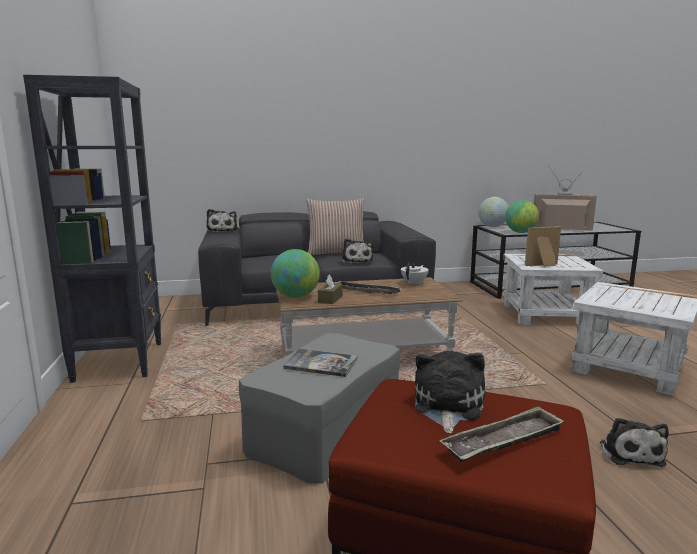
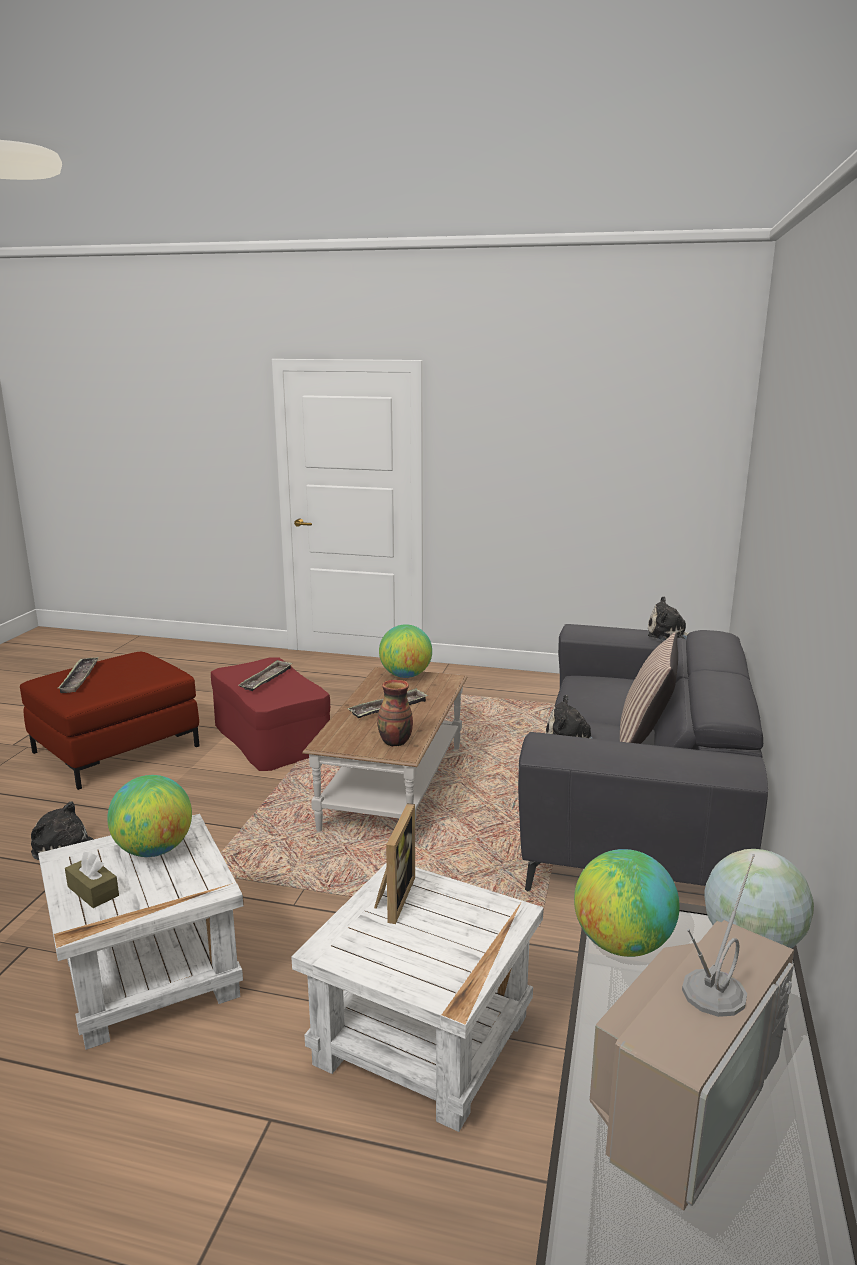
camera: 115 degrees right, 5 degrees up
(120, 361) = (490, 681): black bookcase -> none
(321, 363) = (266, 679): book -> tray
(325, 430) = (272, 738): grey ottoman -> red ottoman
(330, 299) = (379, 687): brown tissue box -> brown tissue box (93, 891)
(414, 283) = (395, 742): white teapot -> vase
(447, 406) = (128, 676): plush toy -> none
(619, 300) = (154, 850): none -> globe

